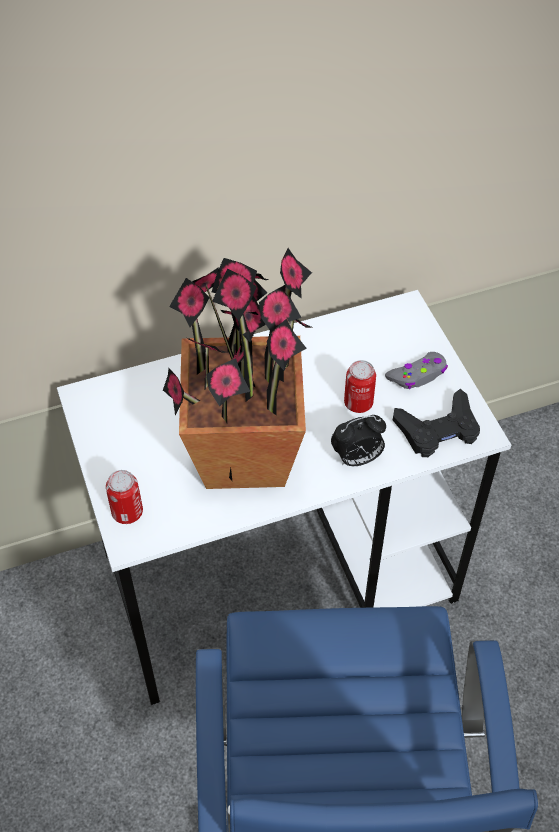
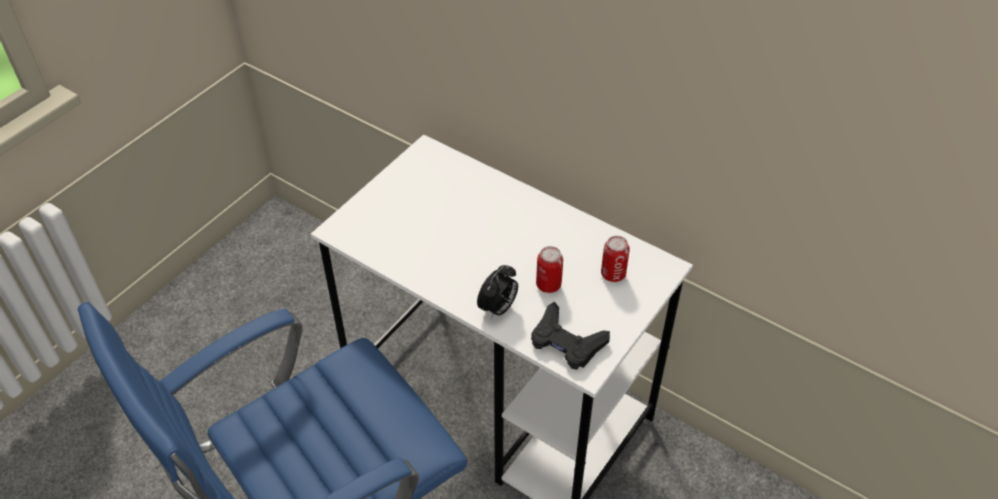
camera: 55 degrees right, 5 degrees down
(127, 512) = (356, 217): can -> can (613, 274)
(244, 454) = (449, 248): potted plant -> none
(357, 459) = (498, 309): alarm clock -> alarm clock turned 90 degrees counterclockwise
(417, 375) = (607, 305): grey game controller -> none

